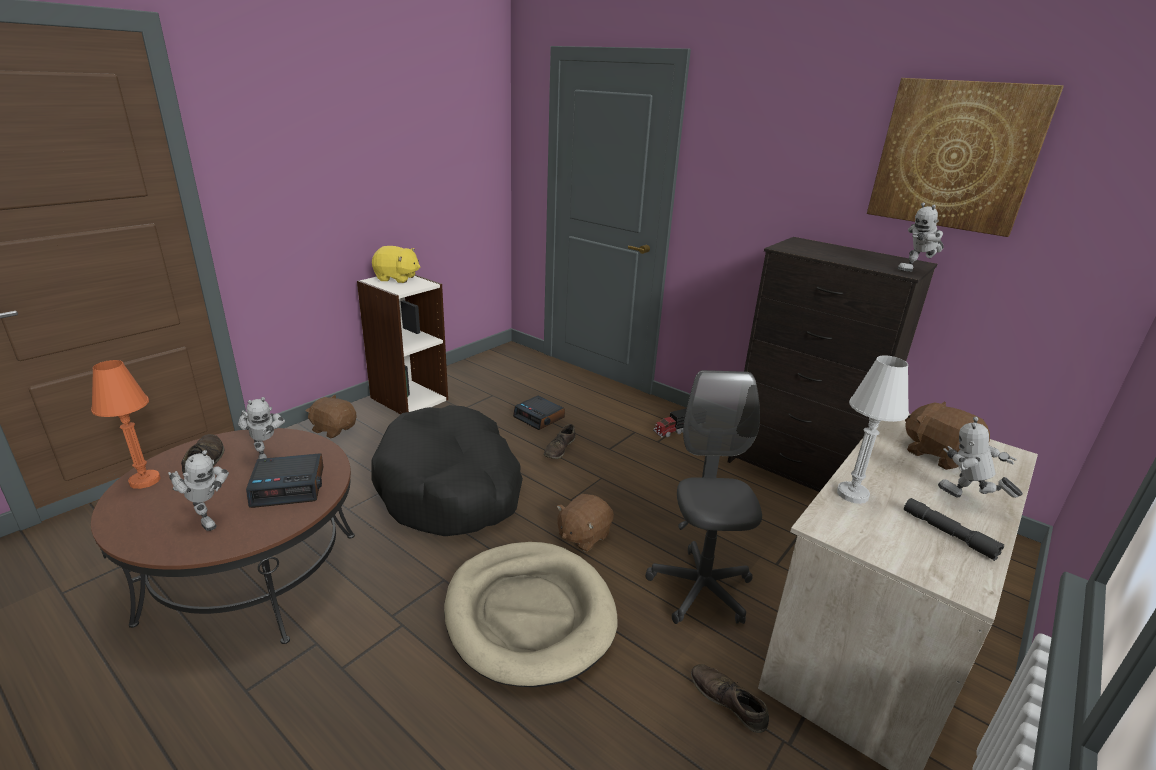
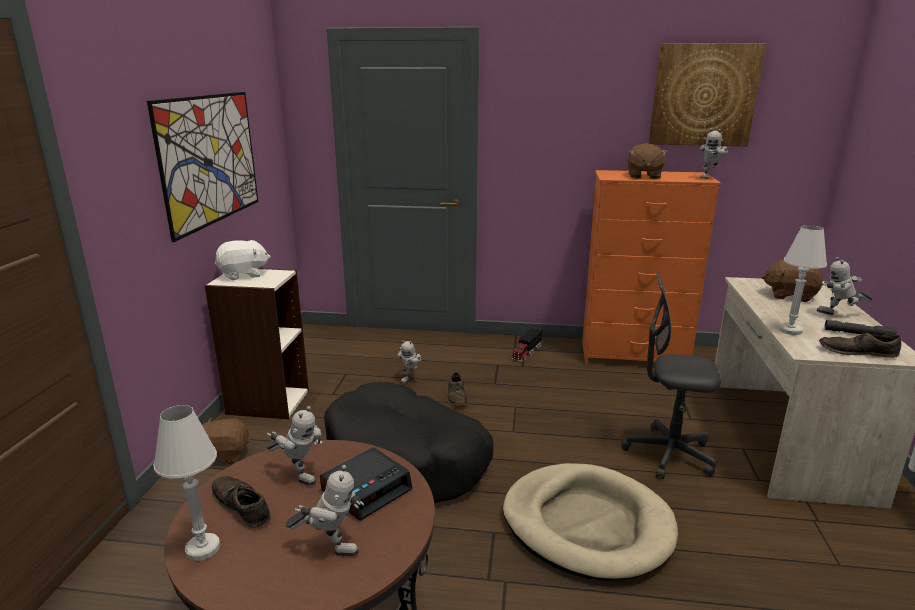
camera: 30 degrees left, 5 degrees down
(145, 481) = (203, 548): orange table lamp -> white table lamp
(387, 168) = (210, 159): none -> picture
(397, 278) = (243, 275): yellow plush toy -> white plush toy
(539, 417) = (410, 378): alarm clock -> toy robot
(583, 536) = (554, 453): brown plush toy -> brown plush toy (643, 176)
(700, 589) = (669, 454): grey office chair -> grey office chair turned 45 degrees counterclockwise
(727, 701) = (763, 514): brown shoe -> brown shoe (857, 352)
(797, 473) = (634, 356): black dresser -> orange dresser

